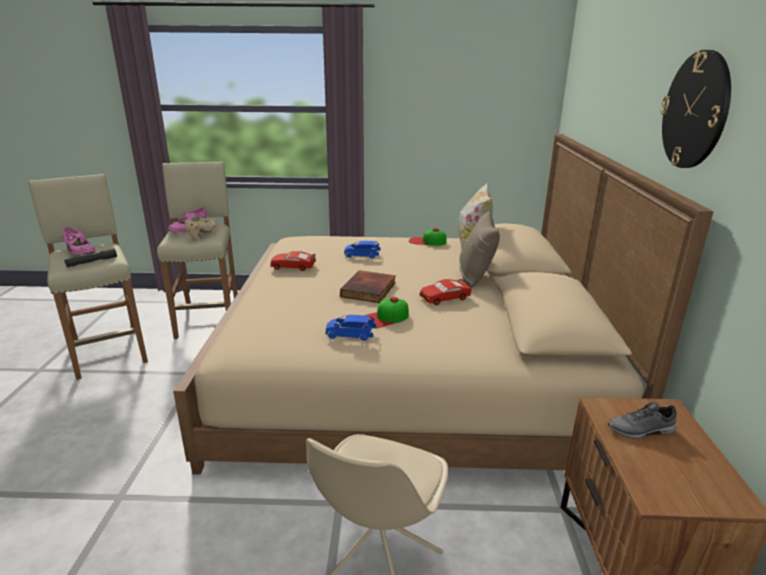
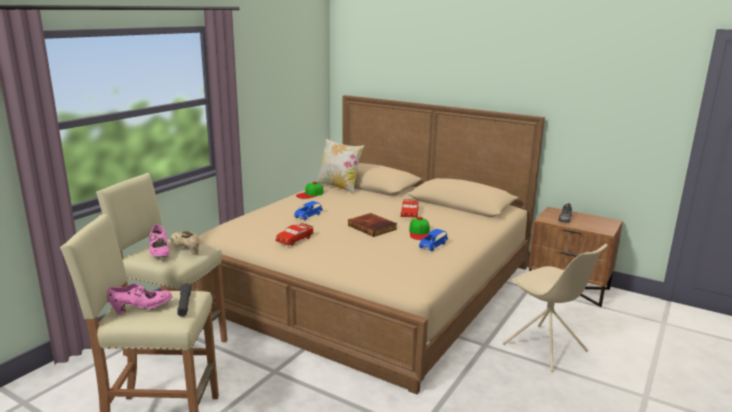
camera: 60 degrees left, 5 degrees down
(475, 277) = (389, 199): beige pillow -> none
(695, 110) = (510, 74): wall clock -> none

